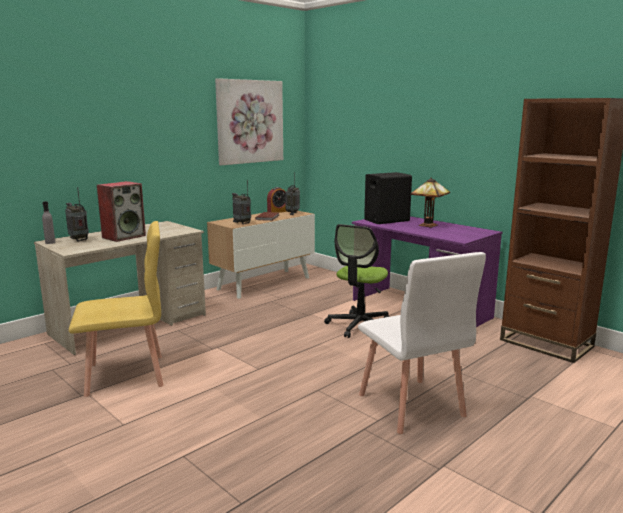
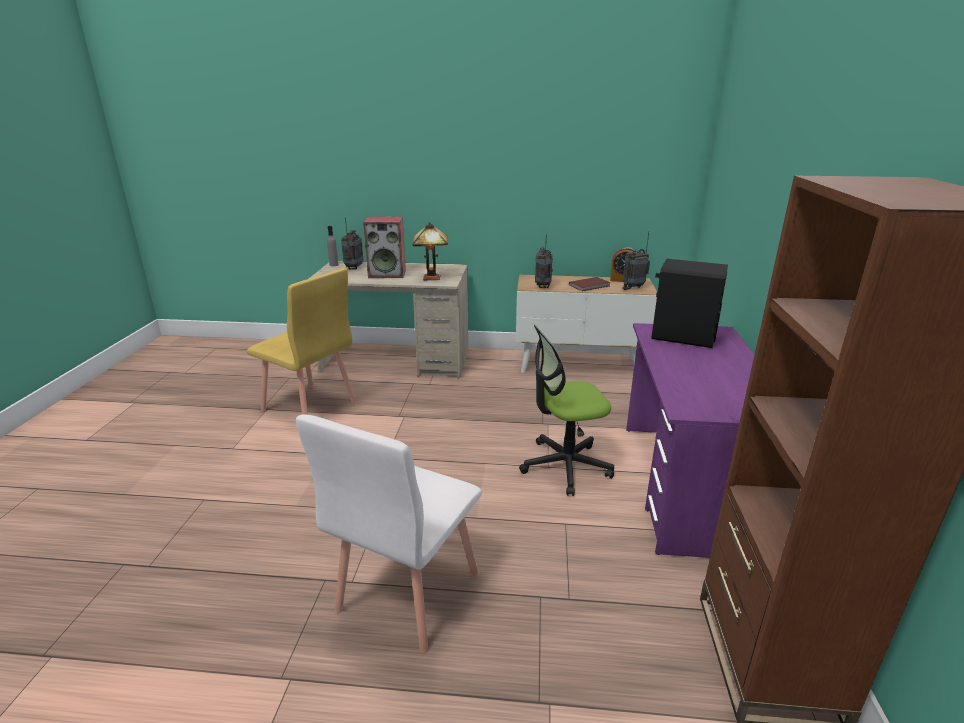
camera: 50 degrees right, 10 degrees up
(250, 121) = (603, 154): picture -> none
(429, 225) = (717, 367): table lamp -> table lamp (432, 278)

